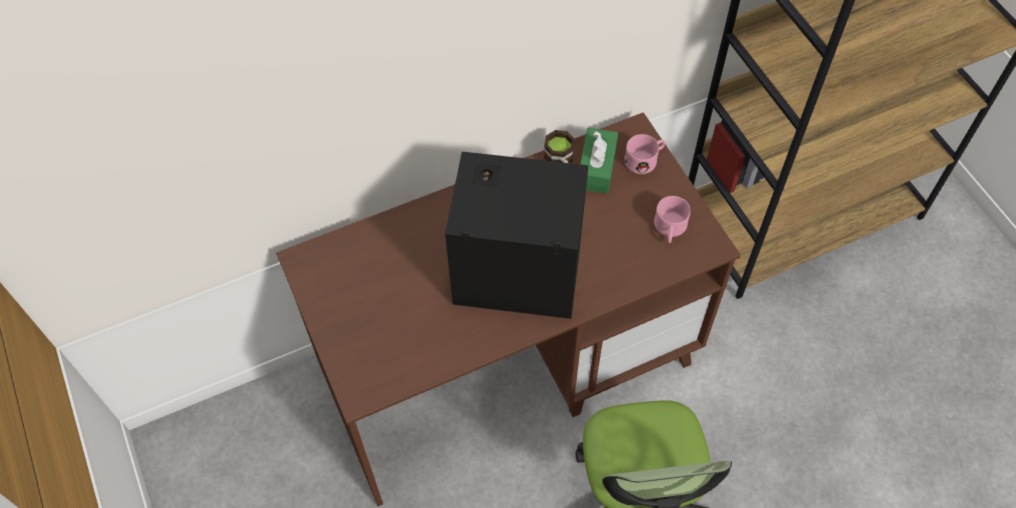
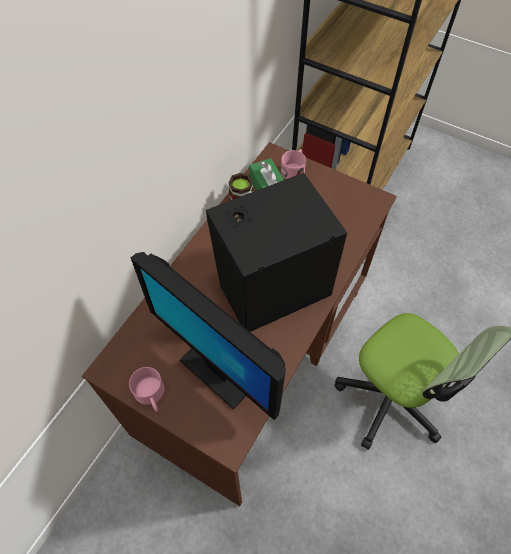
camera: 35 degrees left, 0 degrees up
(401, 323) = (219, 369): none -> monitor
(669, 229) = (344, 203): pink mug -> pink mug (151, 395)

